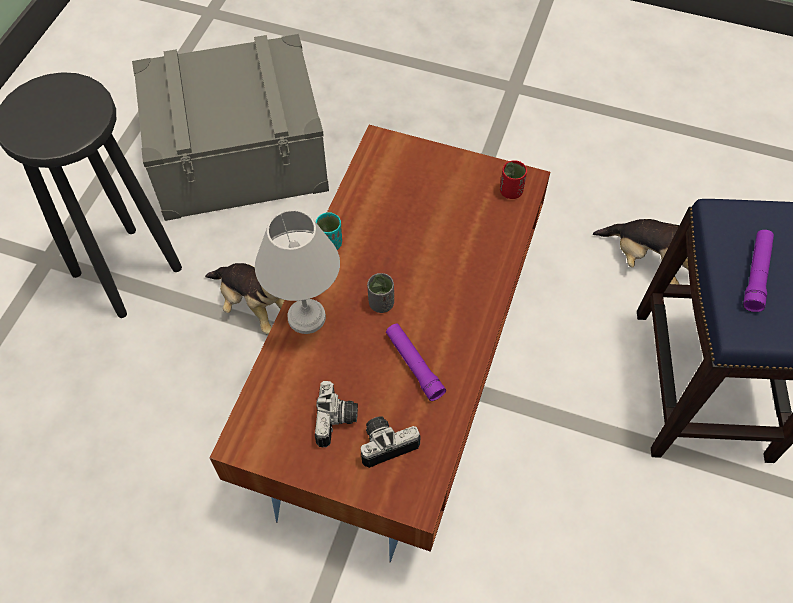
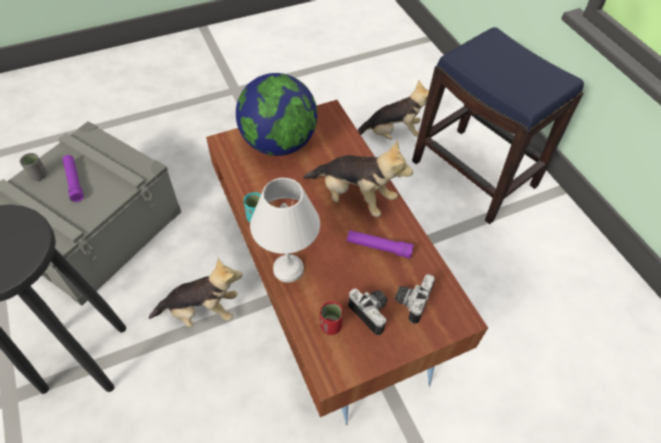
camera: 45 degrees left, 5 degrees down
(381, 303) = (323, 228): grey cup -> grey cup (39, 175)
(432, 180) = (278, 143): none -> globe
(447, 294) = (354, 197): none -> plush toy
(511, 191) = (328, 122): red cup -> red cup (330, 326)
(756, 274) = (505, 74): purple flashlight -> purple flashlight (74, 181)

